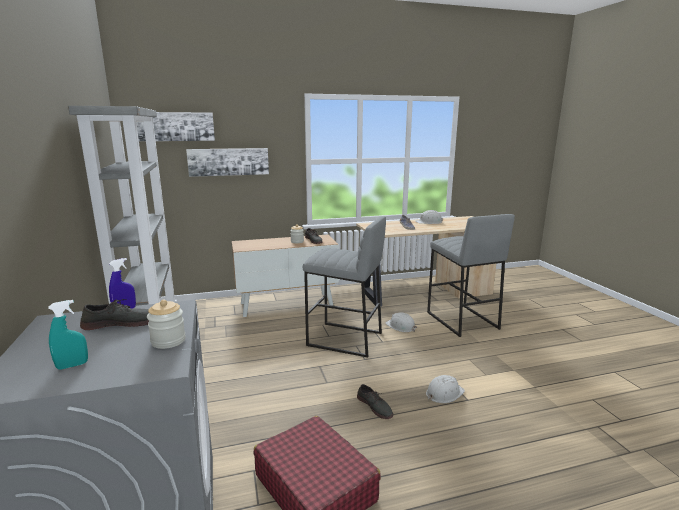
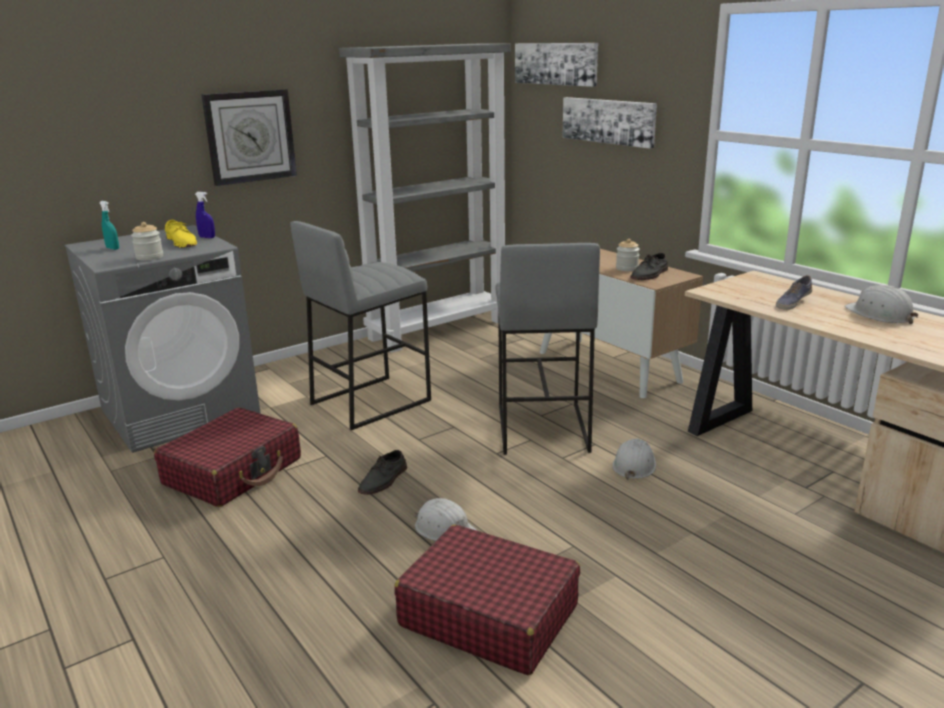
camera: 70 degrees right, 5 degrees up
(44, 199) = (250, 136): none -> wall clock
(122, 323) = (182, 242): grey shoe -> yellow shoe
(461, 320) = (734, 525): grey stool -> grey stool (370, 401)
(526, 396) = (488, 615): none -> red suitcase

